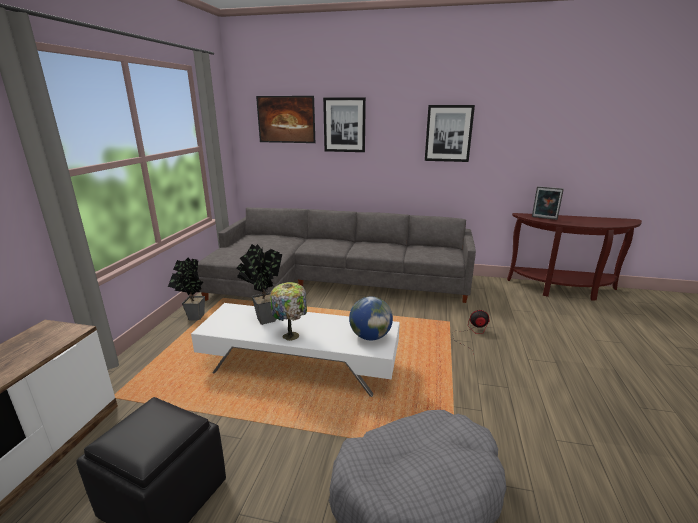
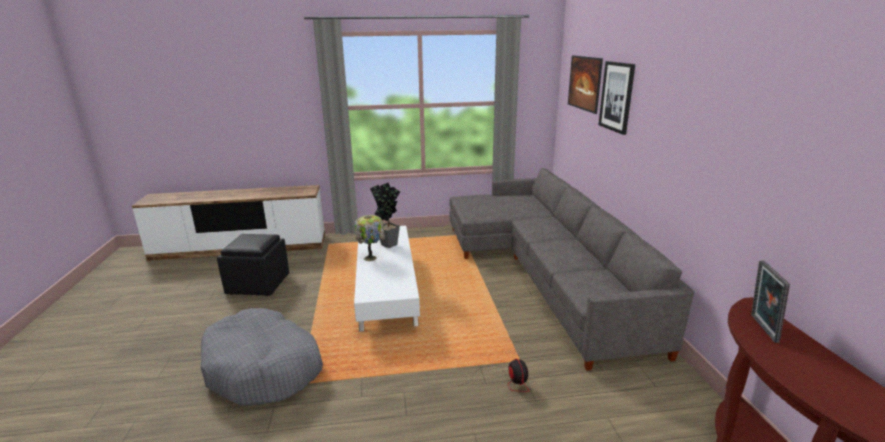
camera: 70 degrees right, 0 degrees up
(194, 318) = (424, 235): potted plant -> none
(370, 336) = (384, 288): globe -> none
(448, 133) = (699, 129): picture -> none

